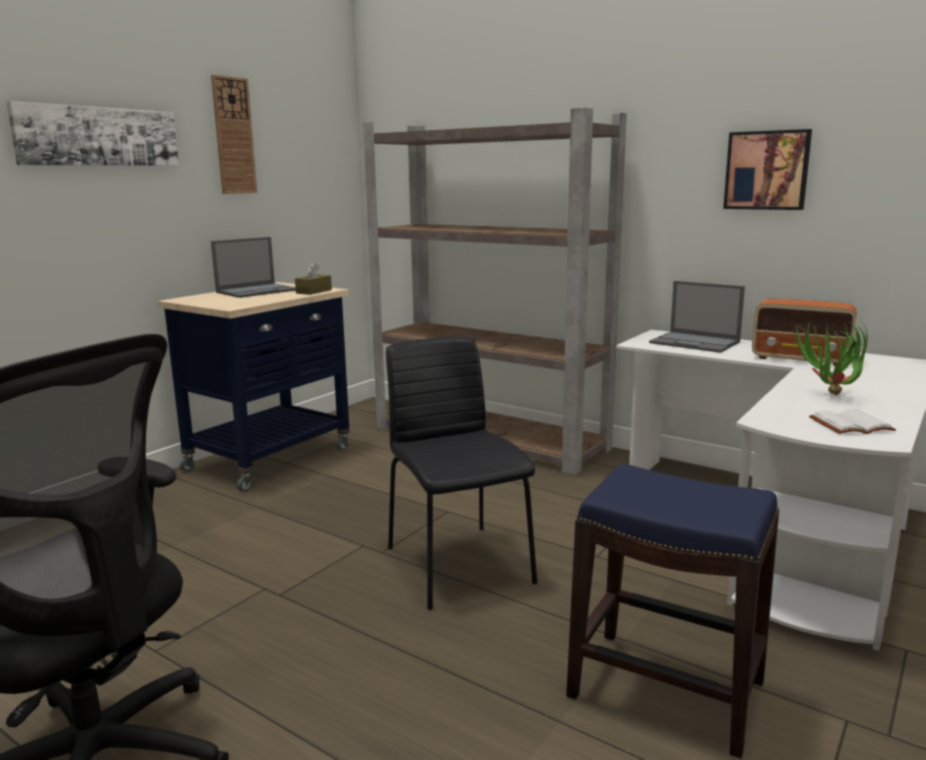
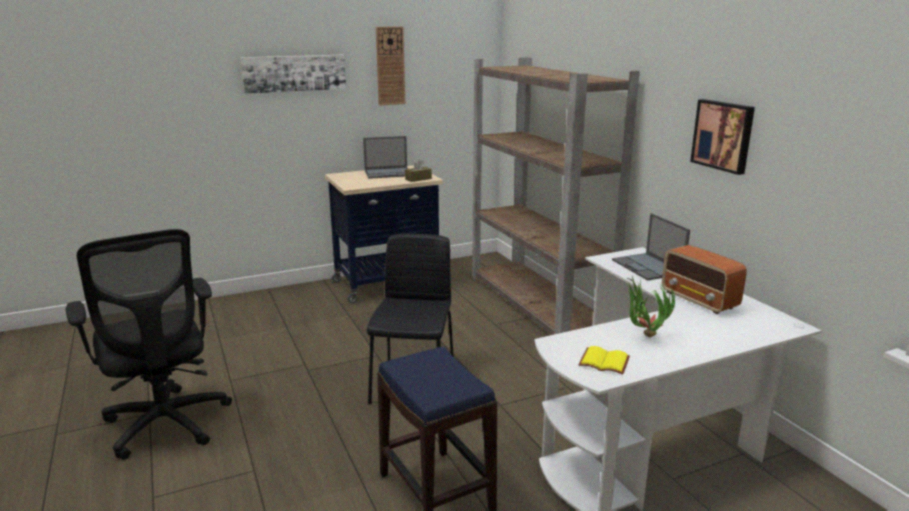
camera: 30 degrees right, 5 degrees up
(850, 425) = (605, 361): white book -> yellow book

